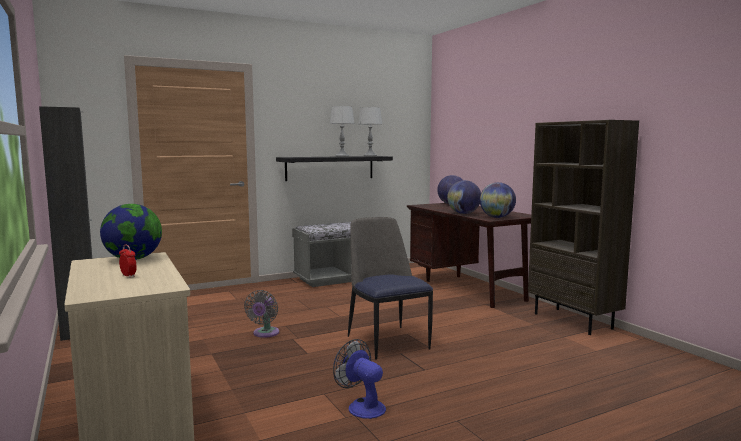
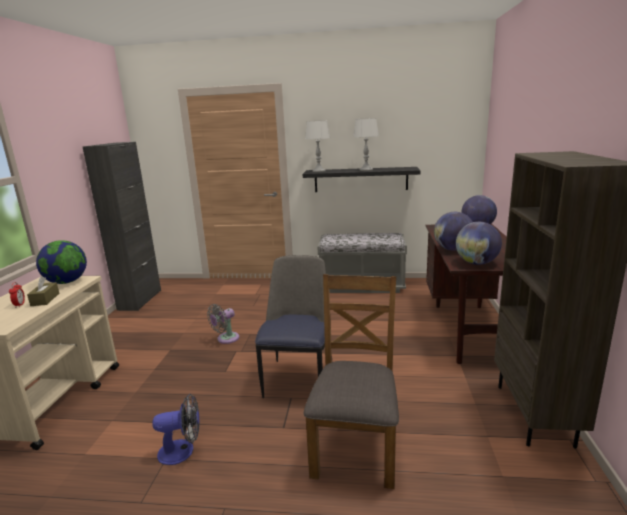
camera: 35 degrees right, 10 degrees up
(151, 269) = (45, 299): none -> brown tissue box
(361, 406) = (182, 451): fan -> fan turned 90 degrees clockwise
(370, 156) = (399, 168): grey table lamp -> grey table lamp (318, 171)
(494, 363) = (356, 446): none -> brown chair

